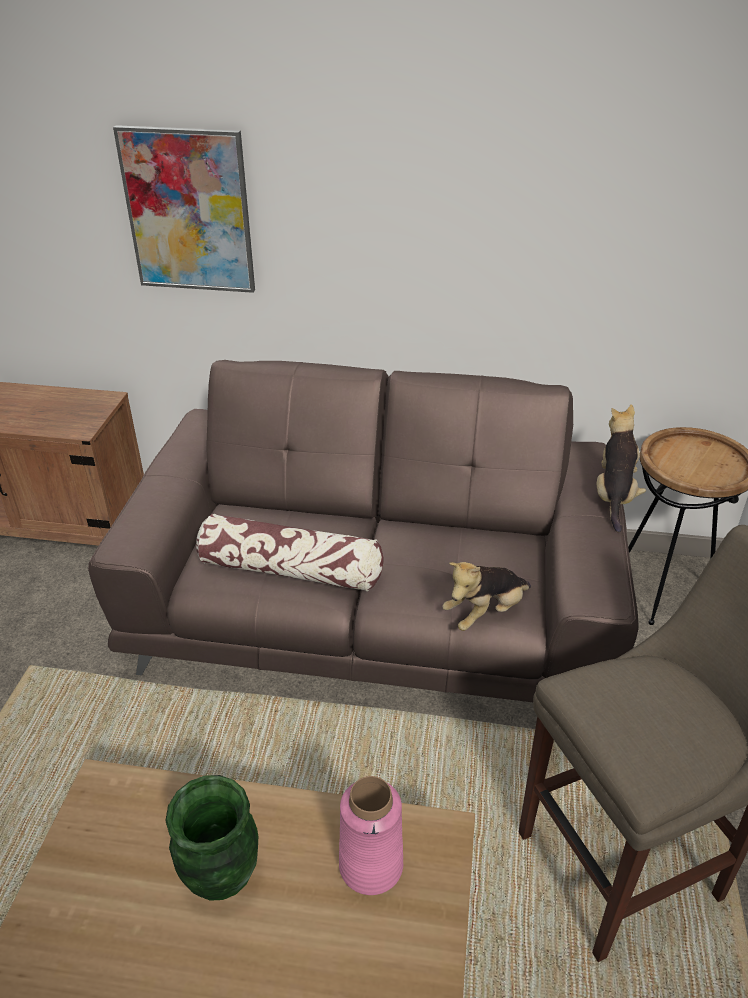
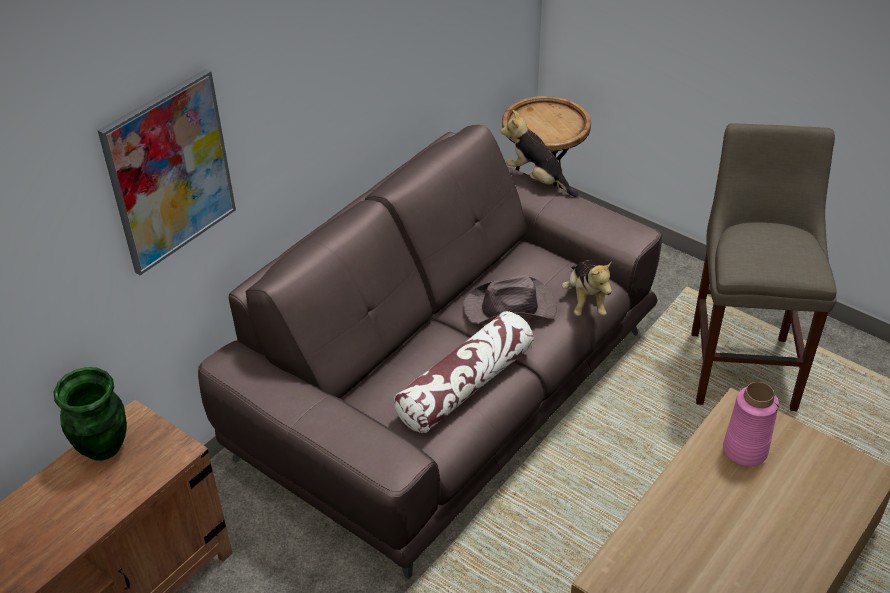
camera: 60 degrees left, 5 degrees up
(220, 877) = (718, 528): green vase -> green vase (102, 447)
(423, 561) = (511, 308): none -> brown hat

